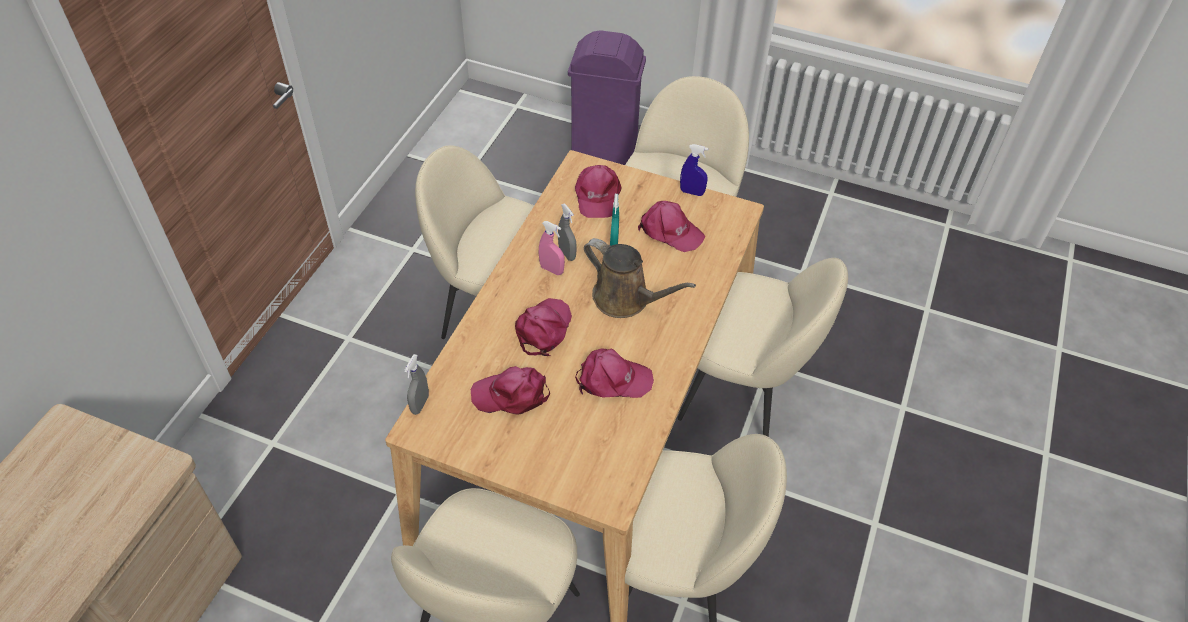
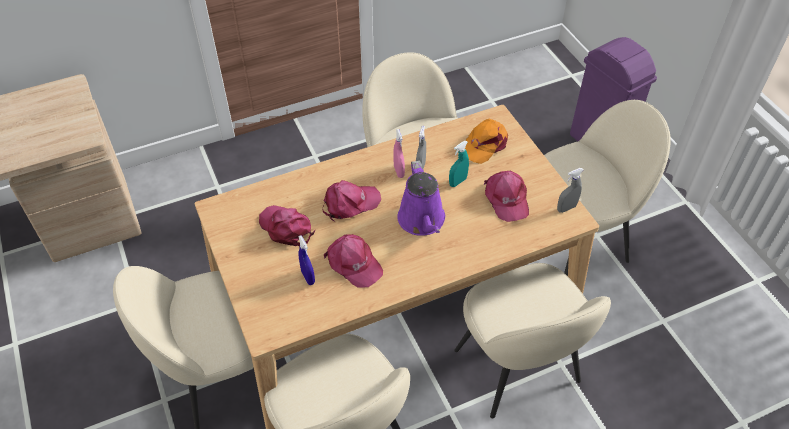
camera: 45 degrees right, 0 degrees up
(420, 404) = (233, 196): grey spray bottle -> grey spray bottle (566, 208)
(597, 196) = (484, 144): pink cap -> orange cap
(626, 299) = (422, 221): brown watering can -> purple watering can
(692, 192) = (554, 183): blue spray bottle -> blue spray bottle (308, 277)

